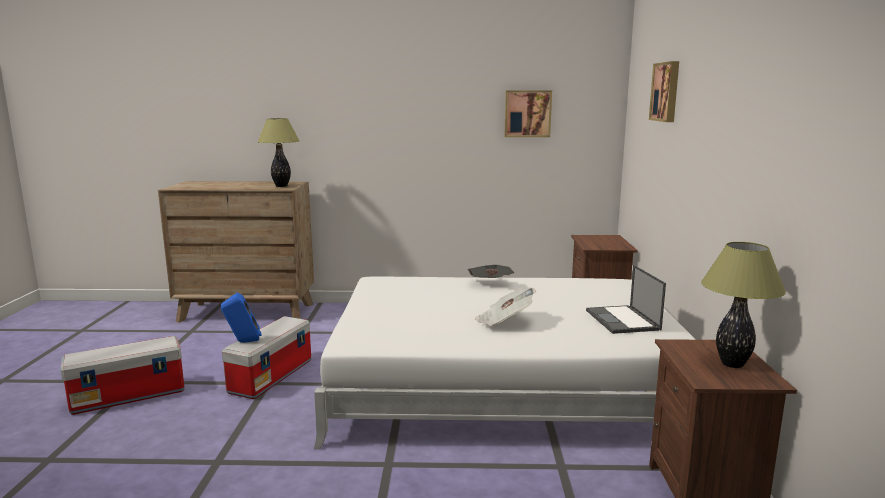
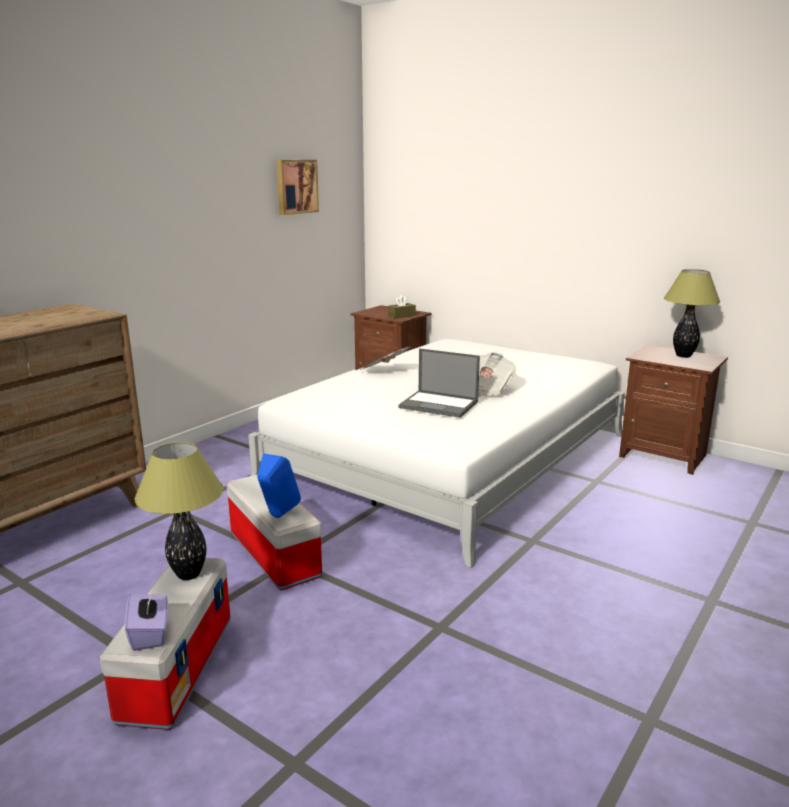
camera: 55 degrees left, 5 degrees up
(85, 357) = (150, 634): none -> purple tissue box
(281, 186) = (77, 314): table lamp -> table lamp (188, 574)
(600, 246) = (401, 316): none -> brown tissue box
(623, 320) = (538, 362): laptop -> laptop (439, 404)
(666, 92) = (470, 161): picture -> none

